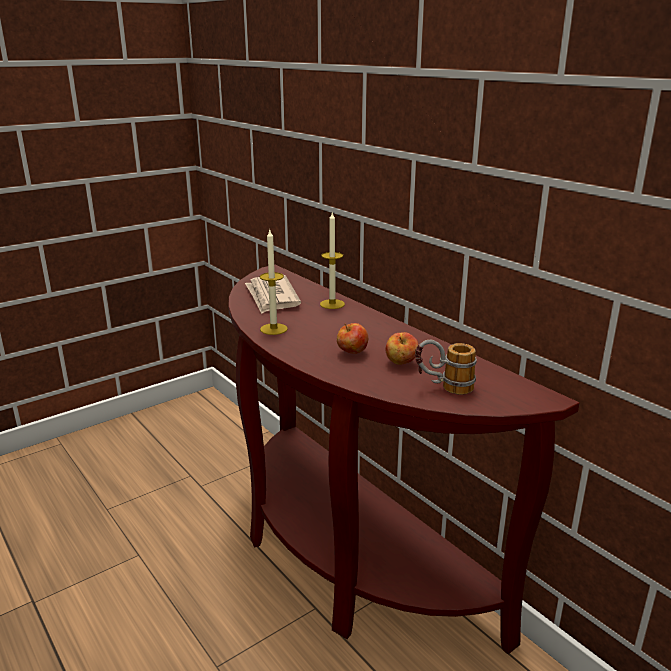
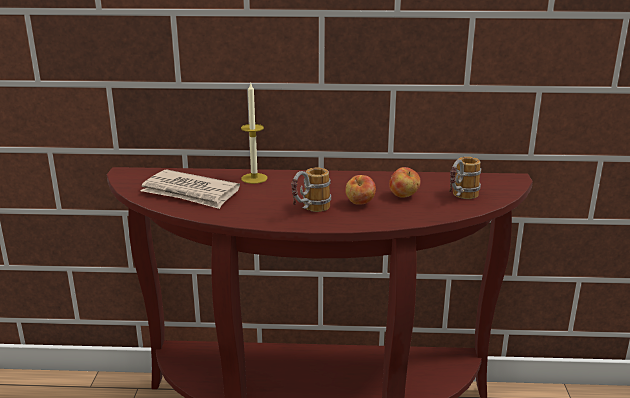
camera: 50 degrees left, 0 degrees up
(273, 329) = (262, 215): candle -> none
(307, 340) = (309, 211): none -> mug

